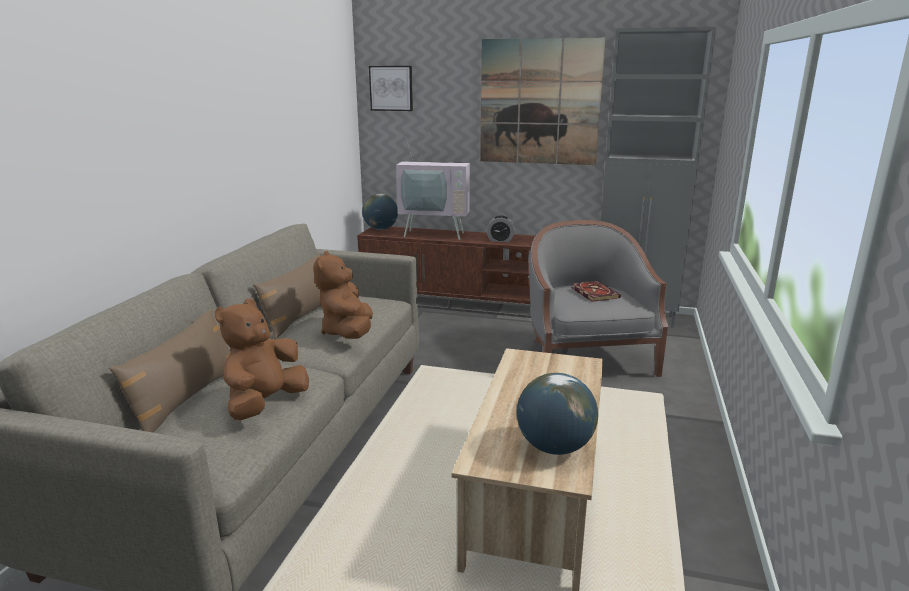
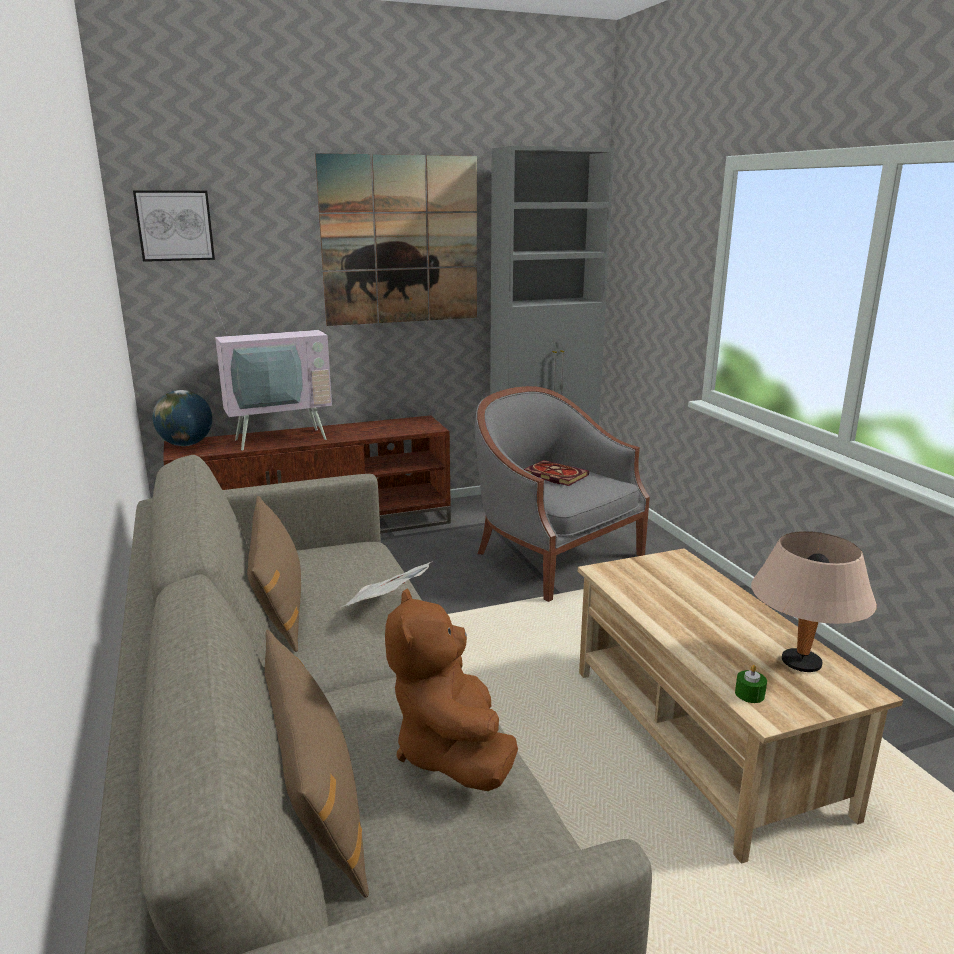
camera: 35 degrees left, 0 degrees up
(348, 333) = (387, 606): brown plush toy -> newspaper
(485, 449) = (749, 694): none -> green candle
(500, 240) = (380, 431): alarm clock -> none
(555, 447) = (801, 663): globe -> beige table lamp

